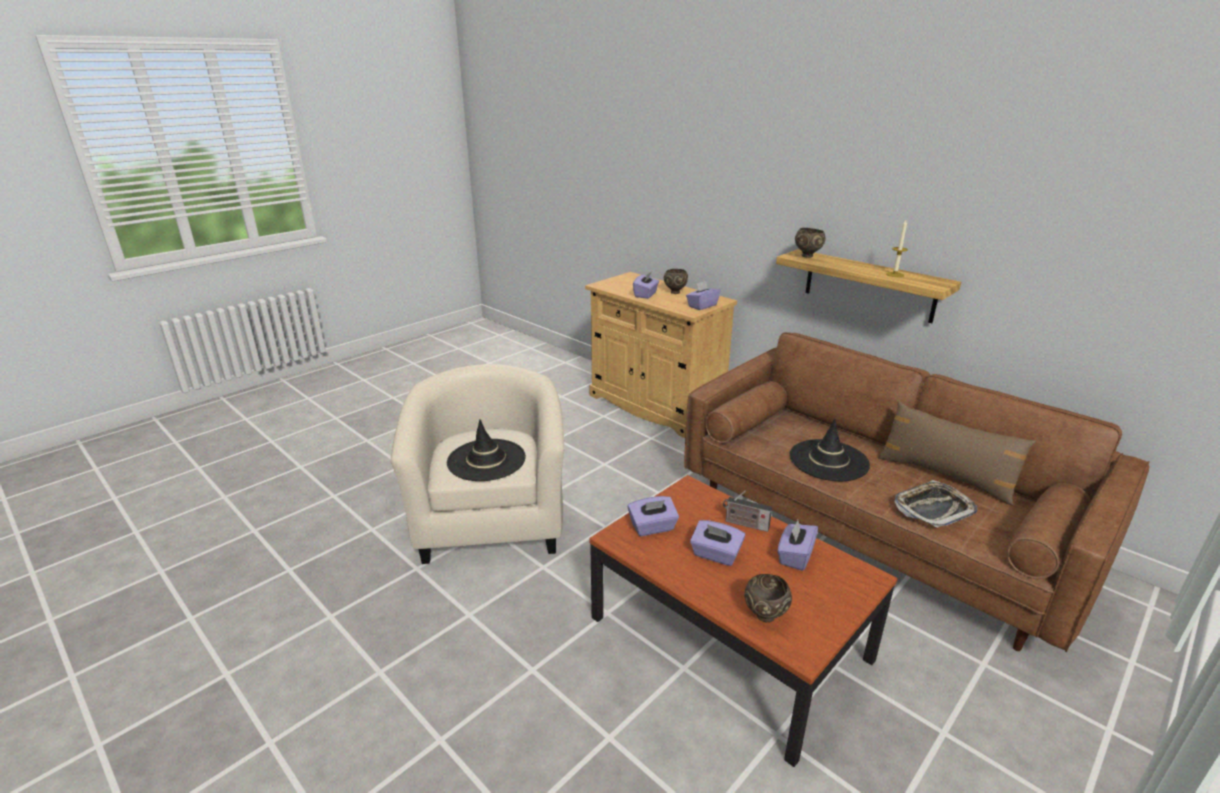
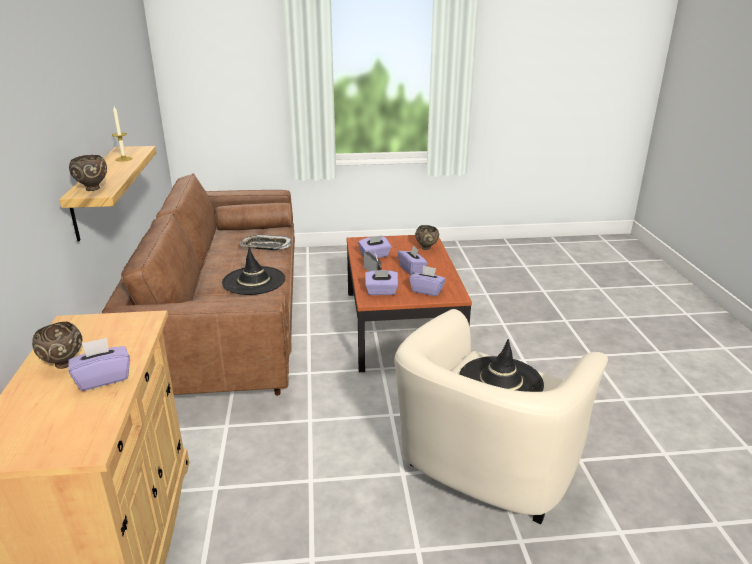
camera: 140 degrees left, 0 degrees up
(702, 306) = (111, 323): purple tissue box -> purple tissue box (381, 292)
(945, 476) = (217, 253): brown pillow -> none

